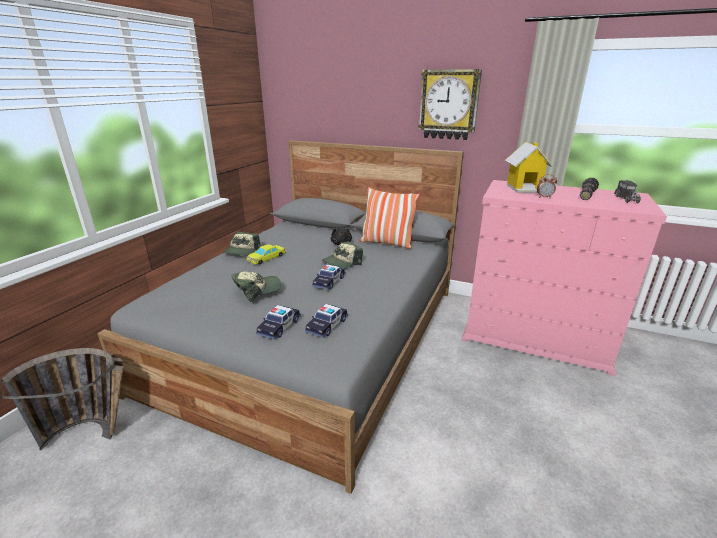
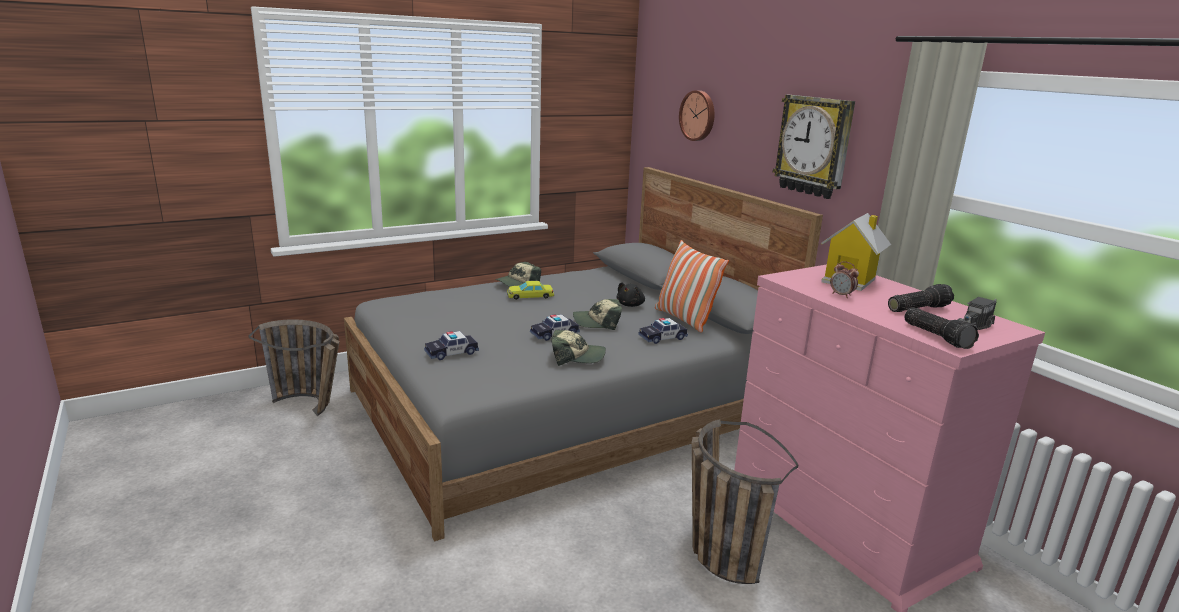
camera: 35 degrees right, 5 degrees down
(257, 290) = (476, 319): cap -> cap (577, 357)
(327, 325) = (492, 366): toy car -> toy car (662, 337)
(335, 94) = (698, 115): none -> wall clock
(506, 385) = (716, 547): none -> basket
(632, 208) = (938, 336): none -> flashlight

